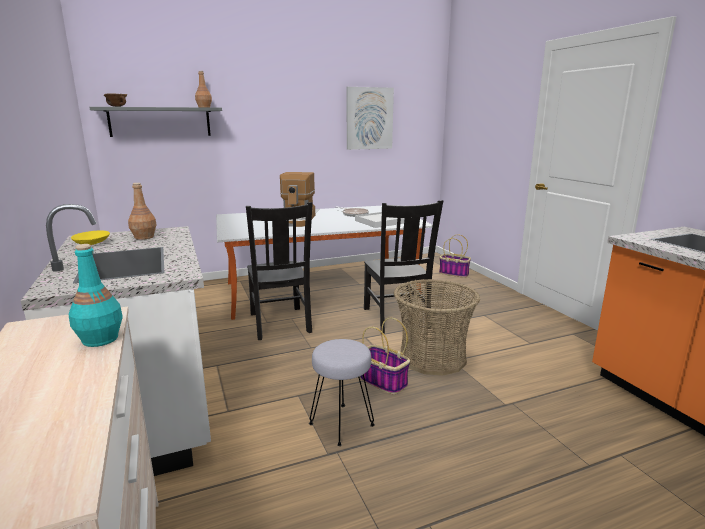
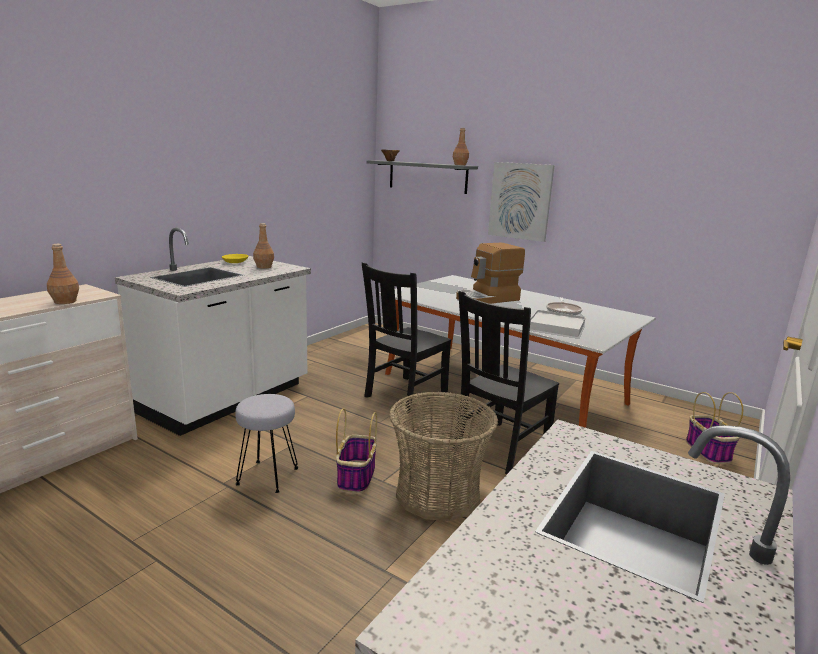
camera: 55 degrees right, 0 degrees up
(100, 339) = (65, 301): turquoise bottle -> brown bottle
(369, 118) = (665, 190): picture -> picture (520, 201)

